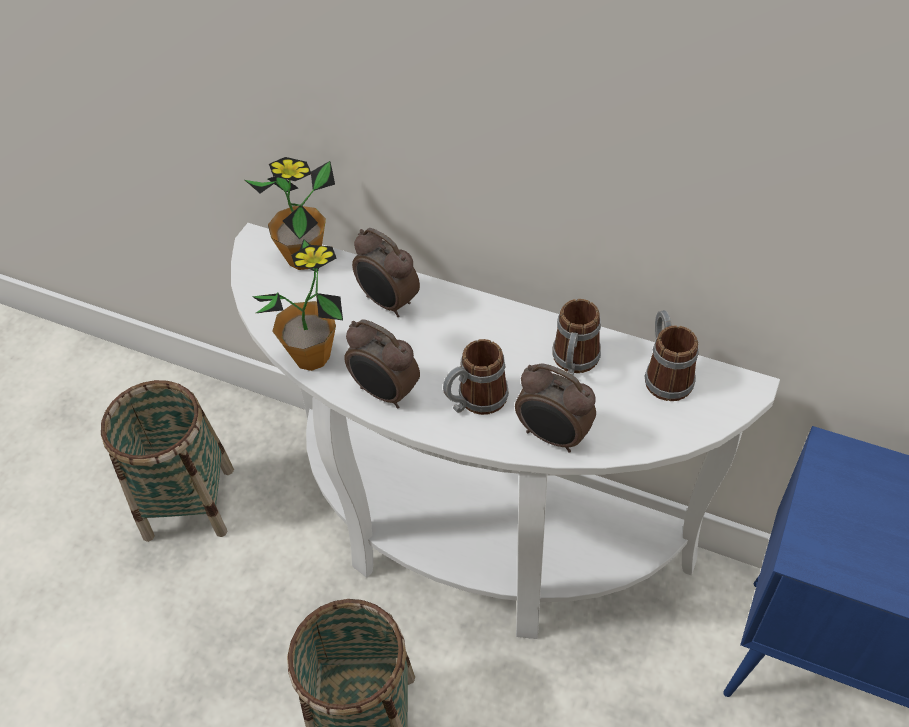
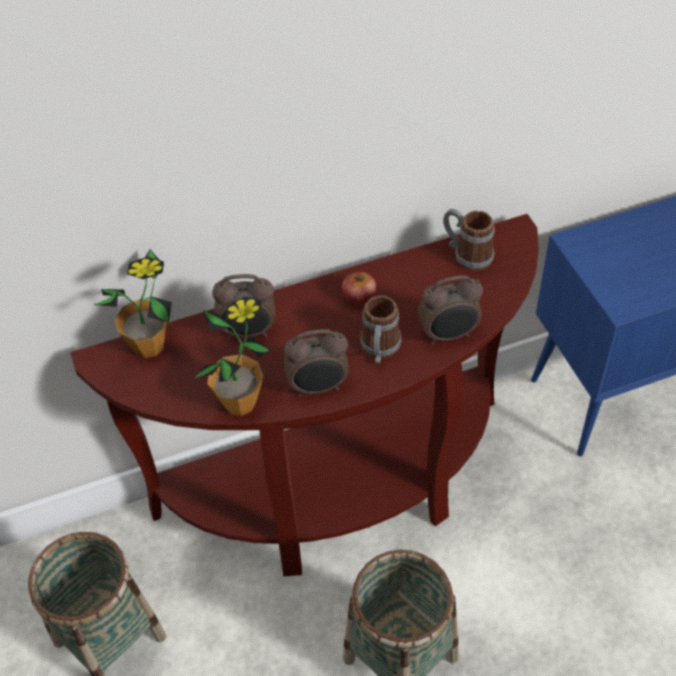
camera: 45 degrees left, 0 degrees up
(471, 538) = (342, 492): white console table -> brown console table
(516, 340) = (359, 296): none -> apple
(574, 363) = (409, 285): mug -> none

